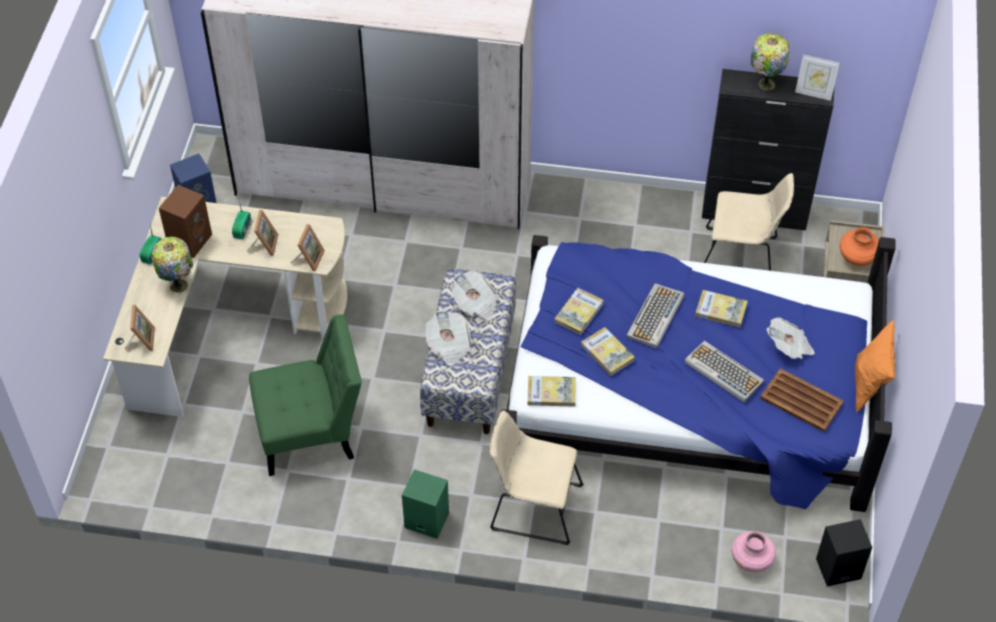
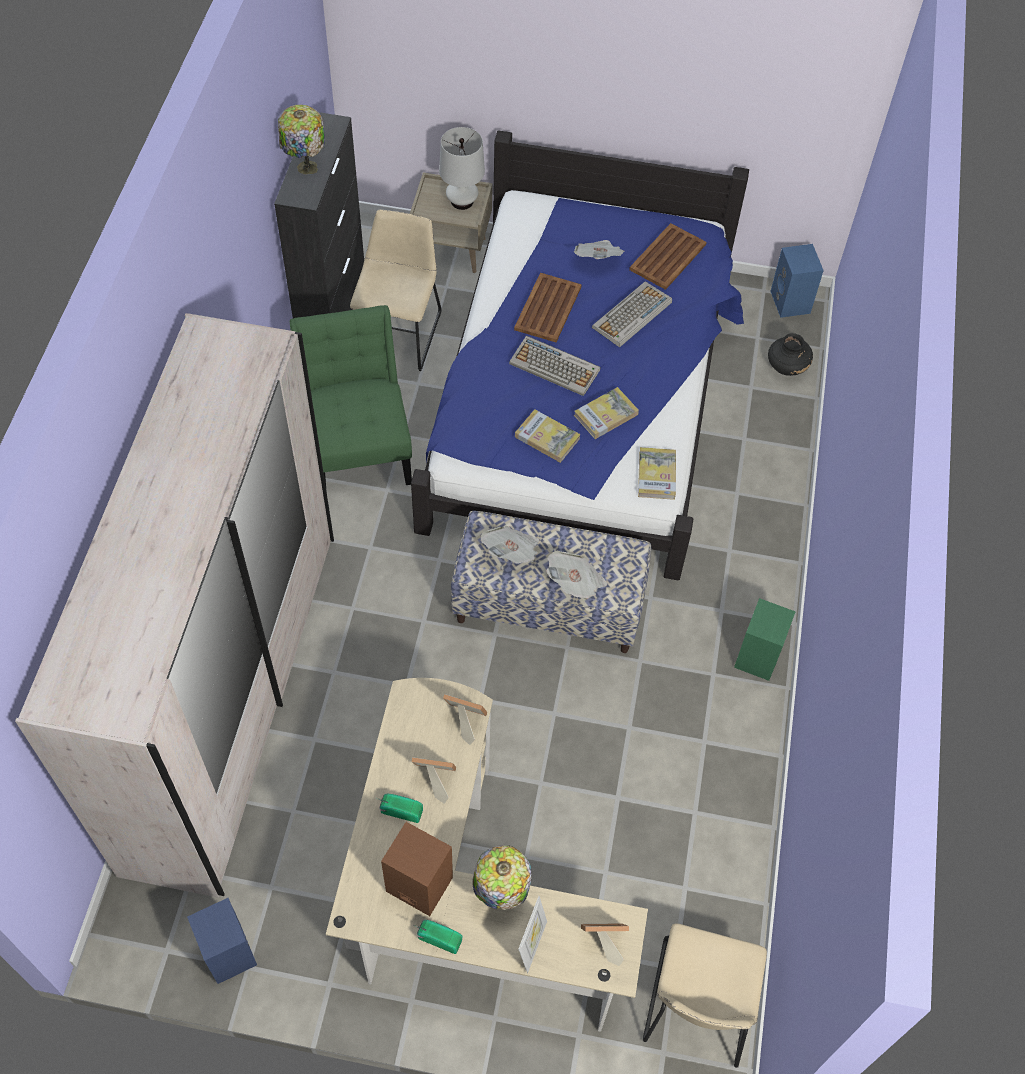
camera: 90 degrees left, 5 degrees up
(311, 432) = (637, 784): green chair -> green chair (358, 447)
(532, 506) = (733, 551): beige chair -> beige chair (698, 1008)
(721, 310) = (547, 309): book -> brown tray
(751, 560) = (786, 367): pink vase -> black vase
(813, 93) = (329, 130): picture frame -> picture frame (531, 944)
(837, 569) = (791, 303): black speaker -> blue speaker
(857, 258) = (462, 201): orange vase -> white table lamp
(869, 385) = (644, 205): orange pillow -> none

